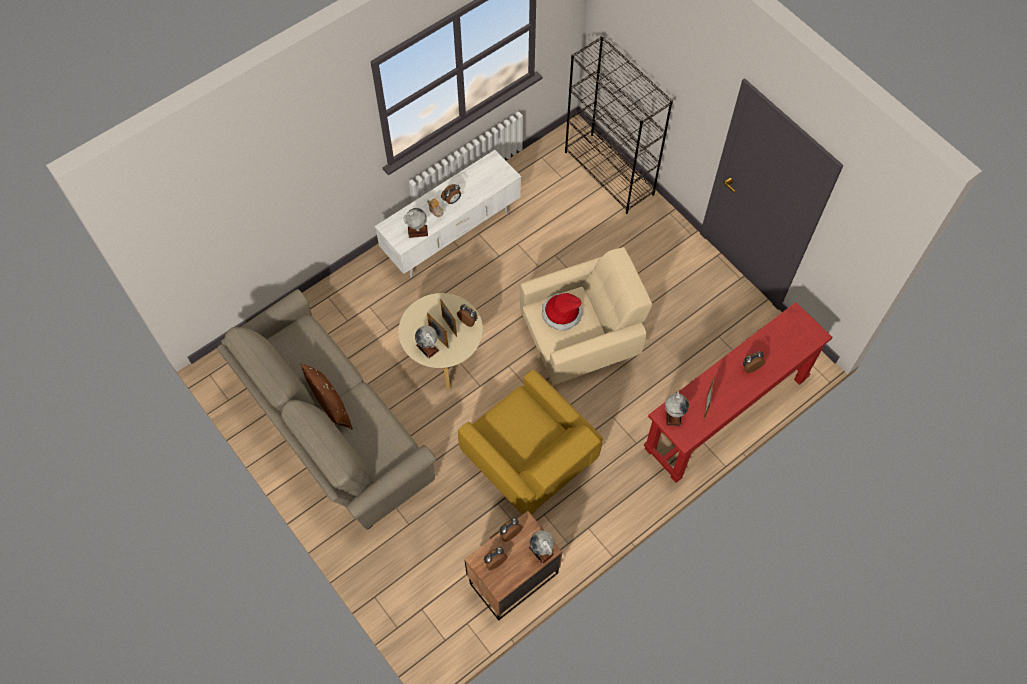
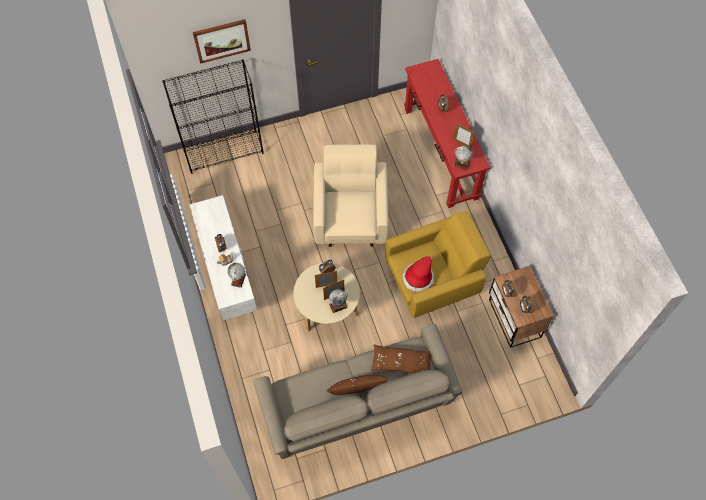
camera: 70 degrees left, 0 degrees up
(377, 441) = (401, 363): none -> brown pillow
(541, 551) = (525, 277): globe -> none
(561, 313) = (343, 211): hat -> hat (418, 278)
(666, 58) = (222, 40): none -> picture

